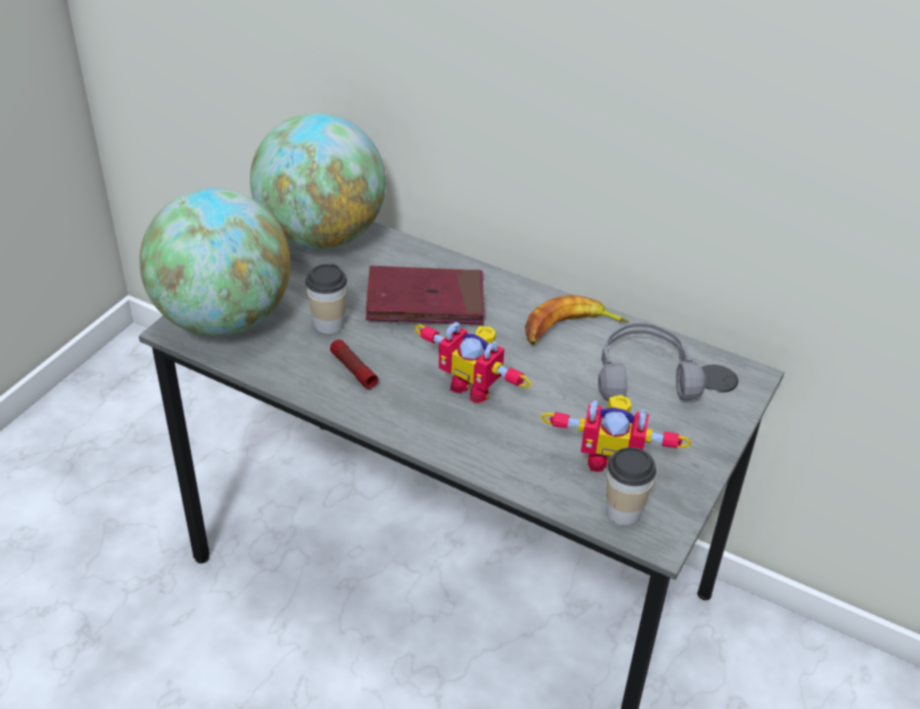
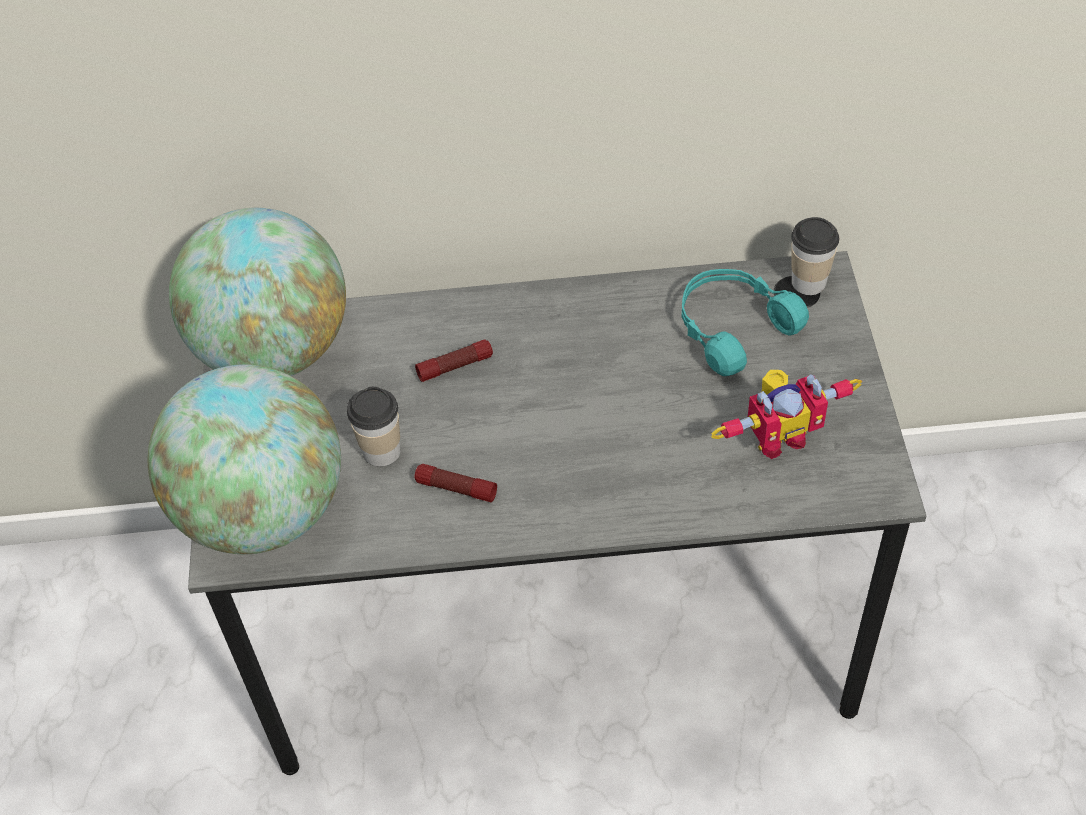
camera: 30 degrees left, 10 degrees up
(425, 301) = (455, 366): red book -> flashlight
(474, 386) = (589, 435): toy robot -> none
(570, 329) = (623, 317): banana -> none
(623, 511) = (833, 482): cup -> cup (808, 282)
(643, 375) = (732, 327): grey headphones -> turquoise headphones

